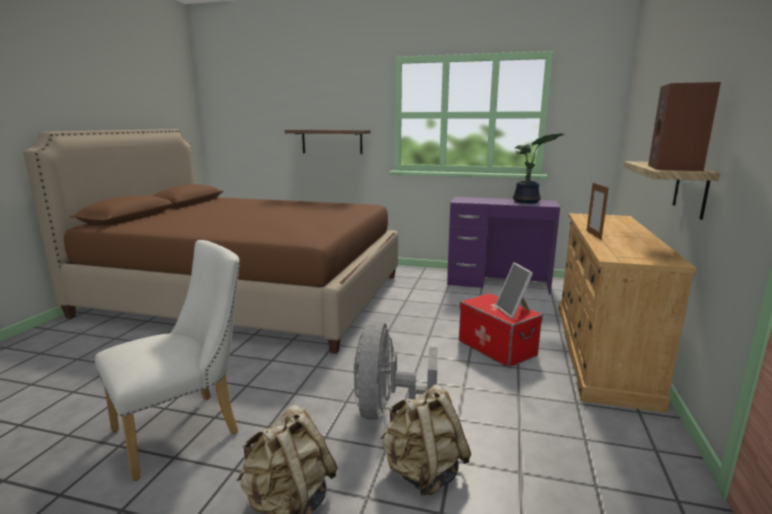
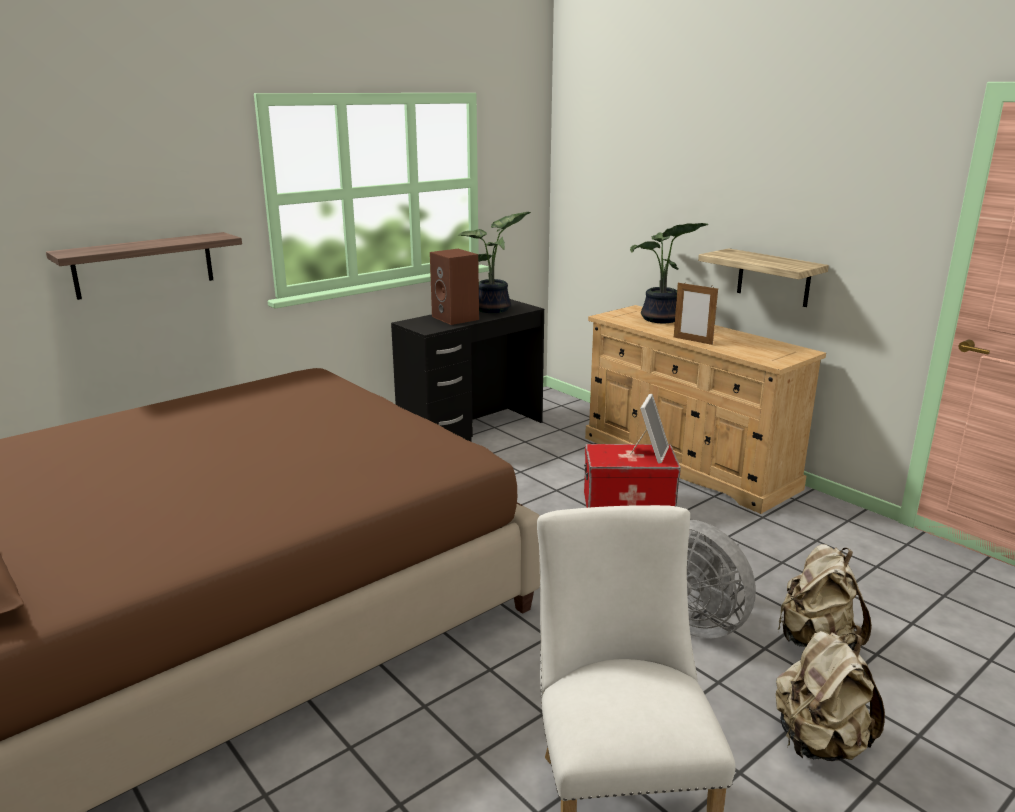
camera: 55 degrees left, 5 degrees up
(498, 283) = (471, 432): purple desk -> black desk
(513, 311) = (650, 453): picture frame -> picture frame turned 90 degrees counterclockwise
(616, 223) = (660, 320): none -> potted plant
(675, 168) = (786, 263): brown speaker -> brown speaker (456, 318)

